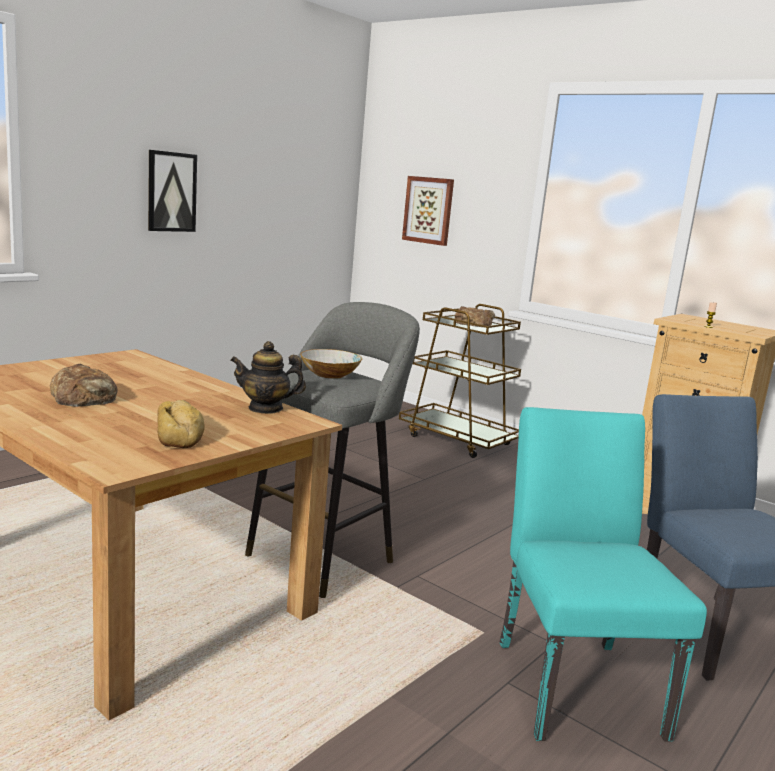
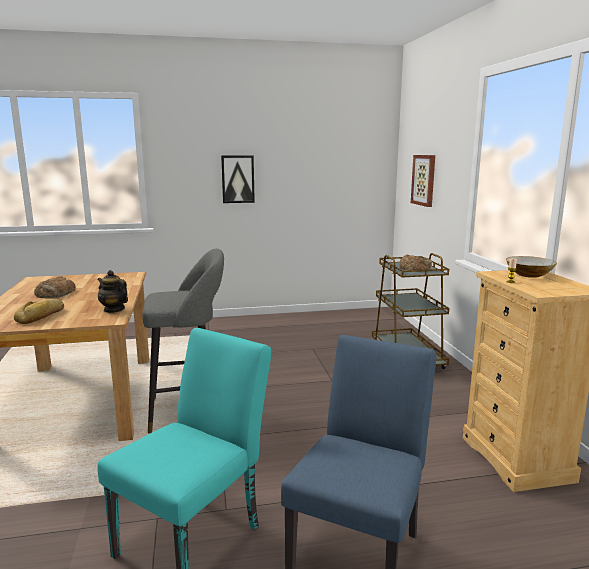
camera: 40 degrees right, 0 degrees up
(329, 375) = (179, 294): bowl -> bowl (528, 275)

